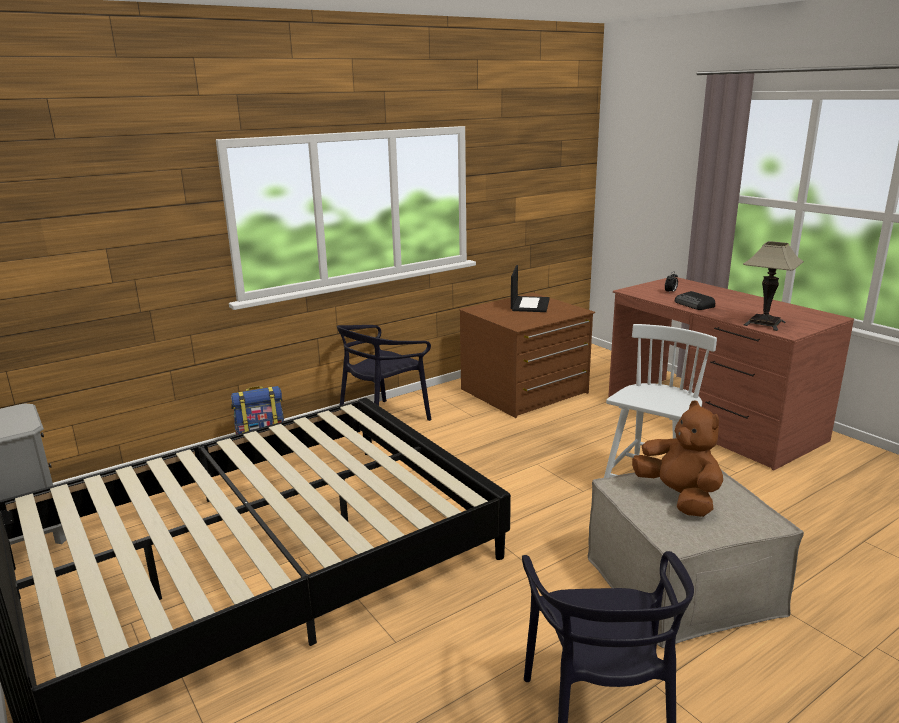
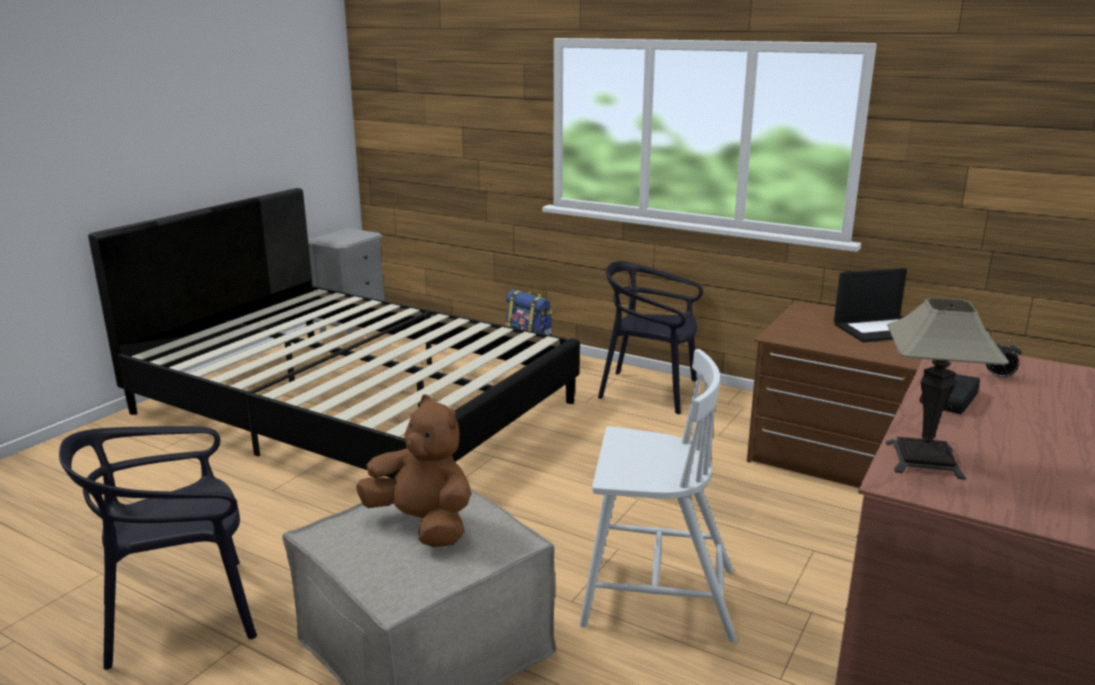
camera: 65 degrees right, 0 degrees up
(678, 497) = (423, 524): brown plush toy -> brown plush toy turned 90 degrees counterclockwise

